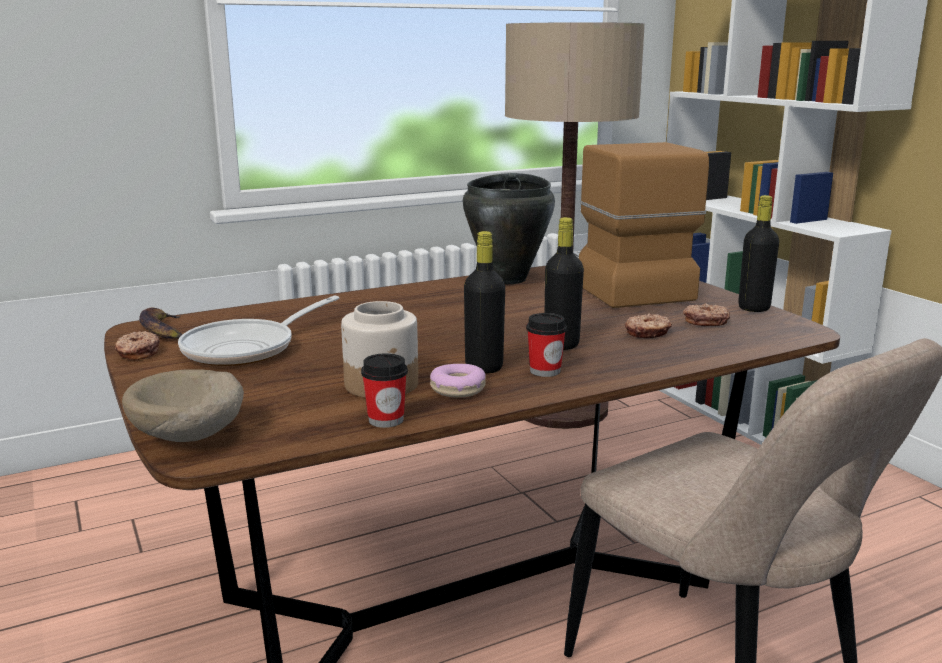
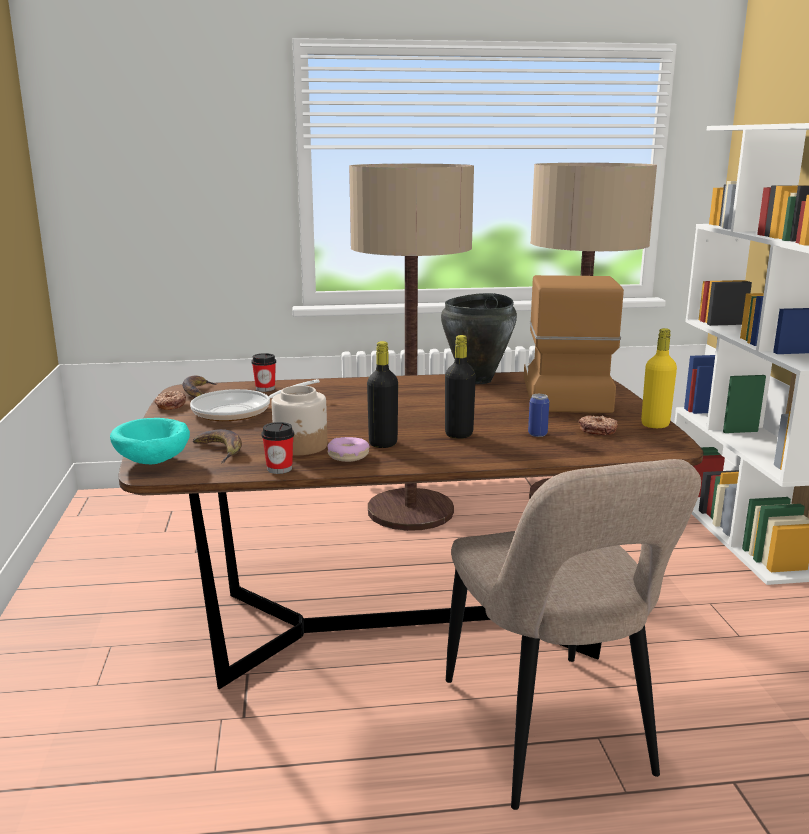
camera: 20 degrees right, 0 degrees up
(189, 438) = (152, 463): beige bowl -> turquoise bowl
(274, 406) = (220, 450): none -> banana
(393, 450) = (410, 511): none -> floor lamp
(545, 371) = (423, 451): cup -> cup (265, 389)
(648, 333) = (537, 434): donut -> can
(754, 308) = (655, 424): black bottle -> yellow bottle

